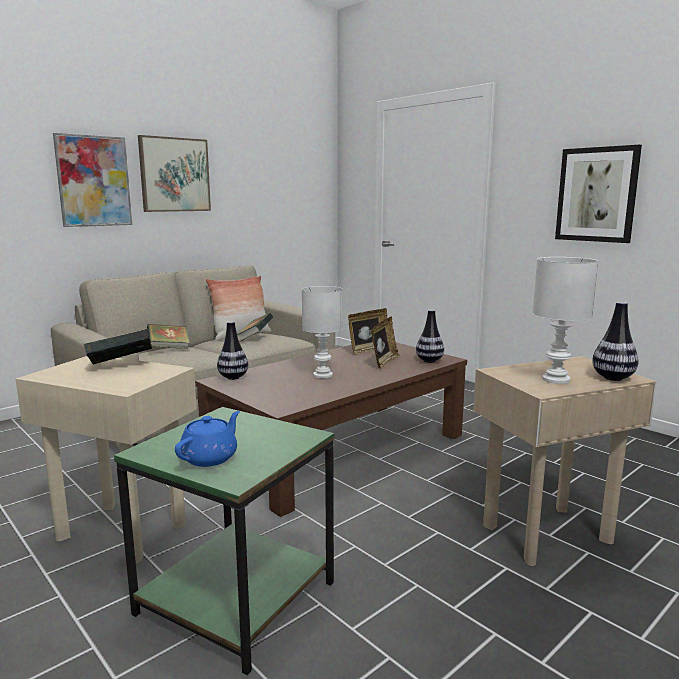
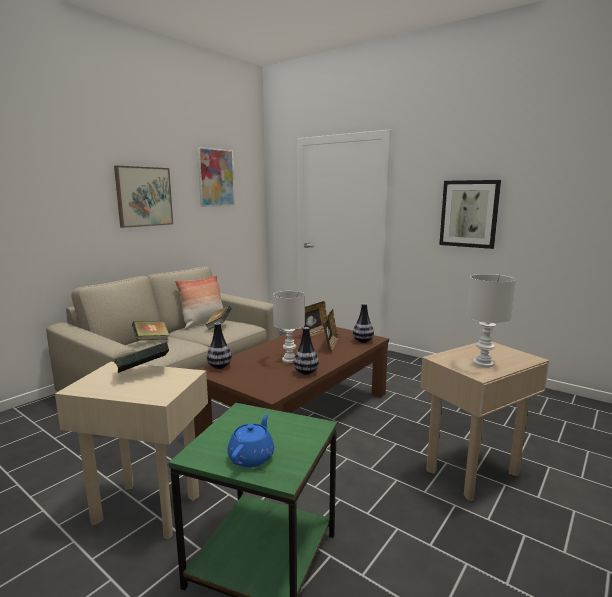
camera: 10 degrees left, 0 degrees up
(93, 181) = (79, 204): picture -> picture (216, 178)
(613, 378) = (520, 359): vase -> vase (306, 372)

